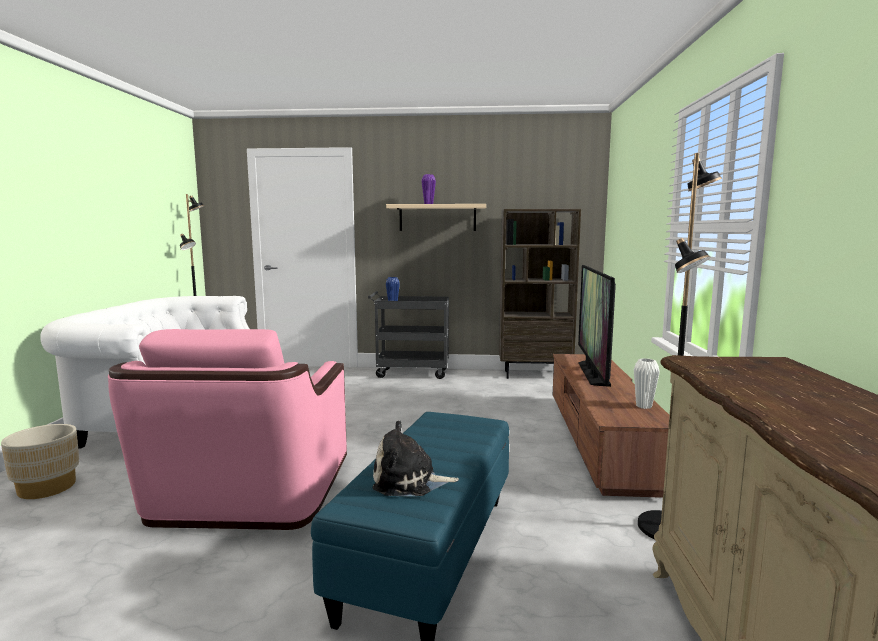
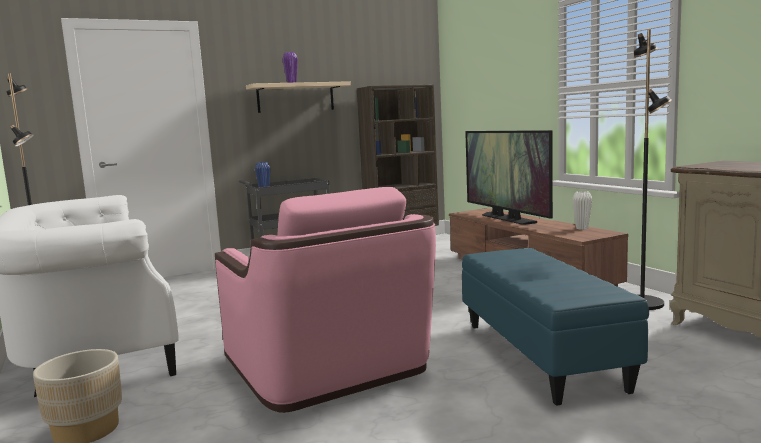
camera: 30 degrees left, 0 degrees up
(409, 481) = (564, 283): plush toy -> none

